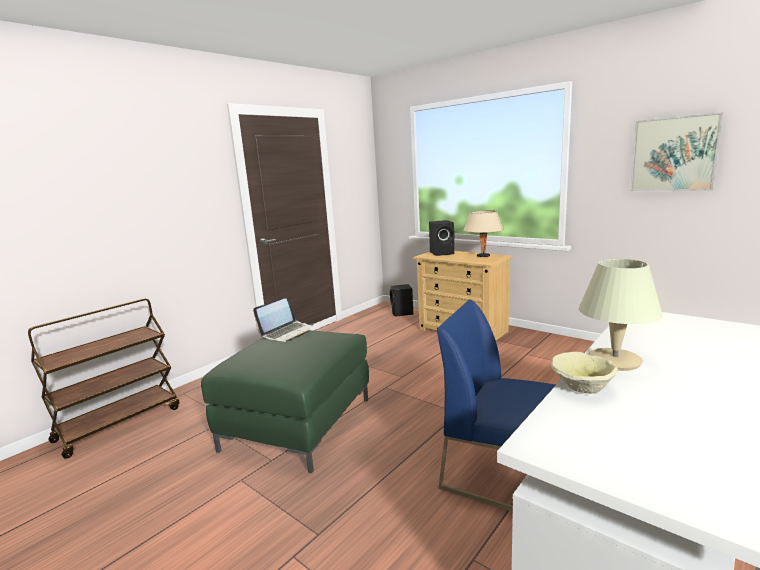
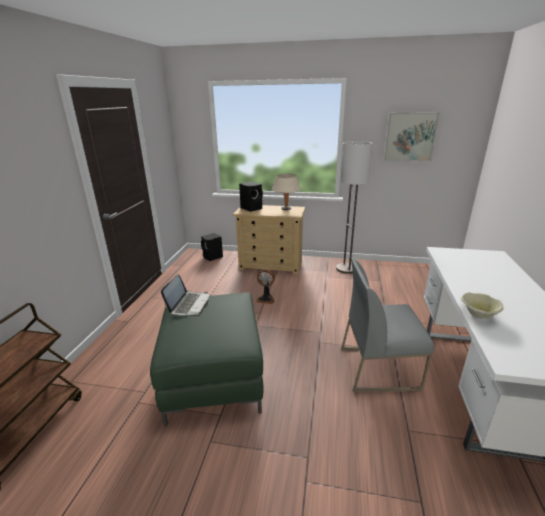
camera: 30 degrees left, 10 degrees up
(423, 364) = (266, 299): none -> fan
(502, 473) = (379, 367): blue chair -> grey chair
(566, 350) = (346, 268): none -> floor lamp
(614, 360) = (469, 290): beige table lamp -> none

